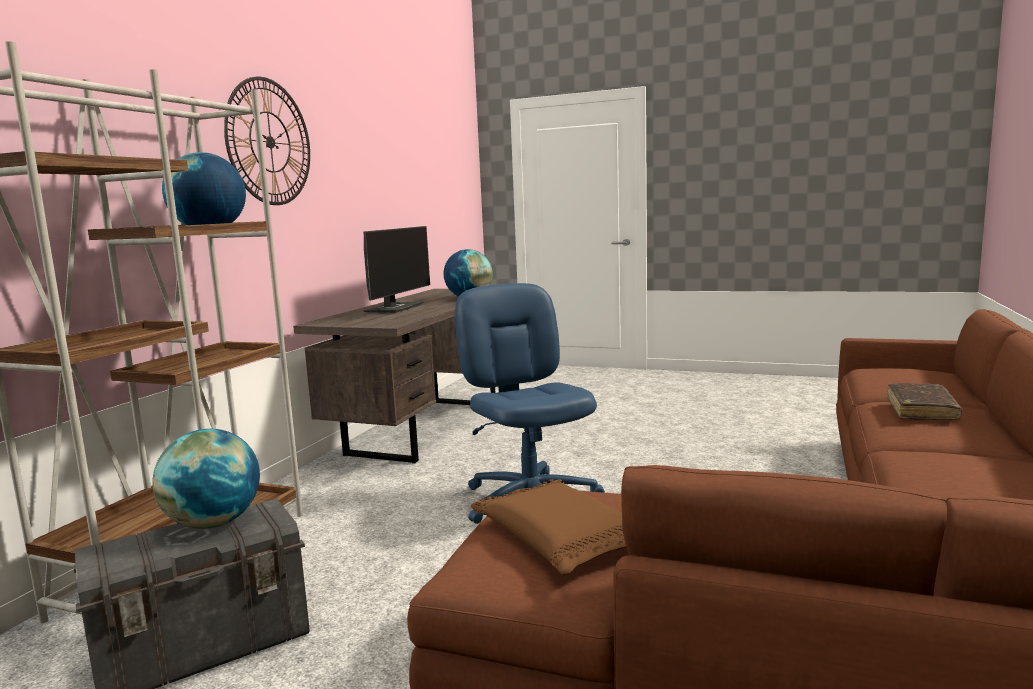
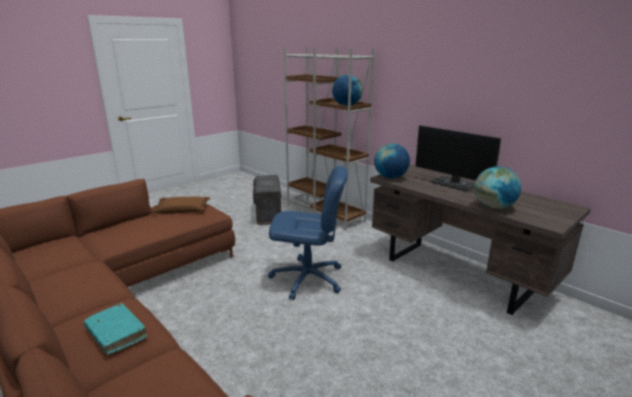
camera: 115 degrees right, 10 degrees up
(214, 523) = (270, 185): globe -> globe (390, 177)
(270, 142) = (422, 66): wall clock -> none
(921, 410) = (116, 333): brown book -> turquoise book

